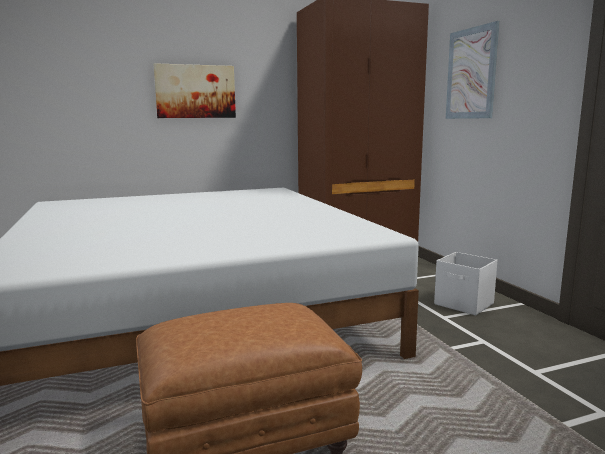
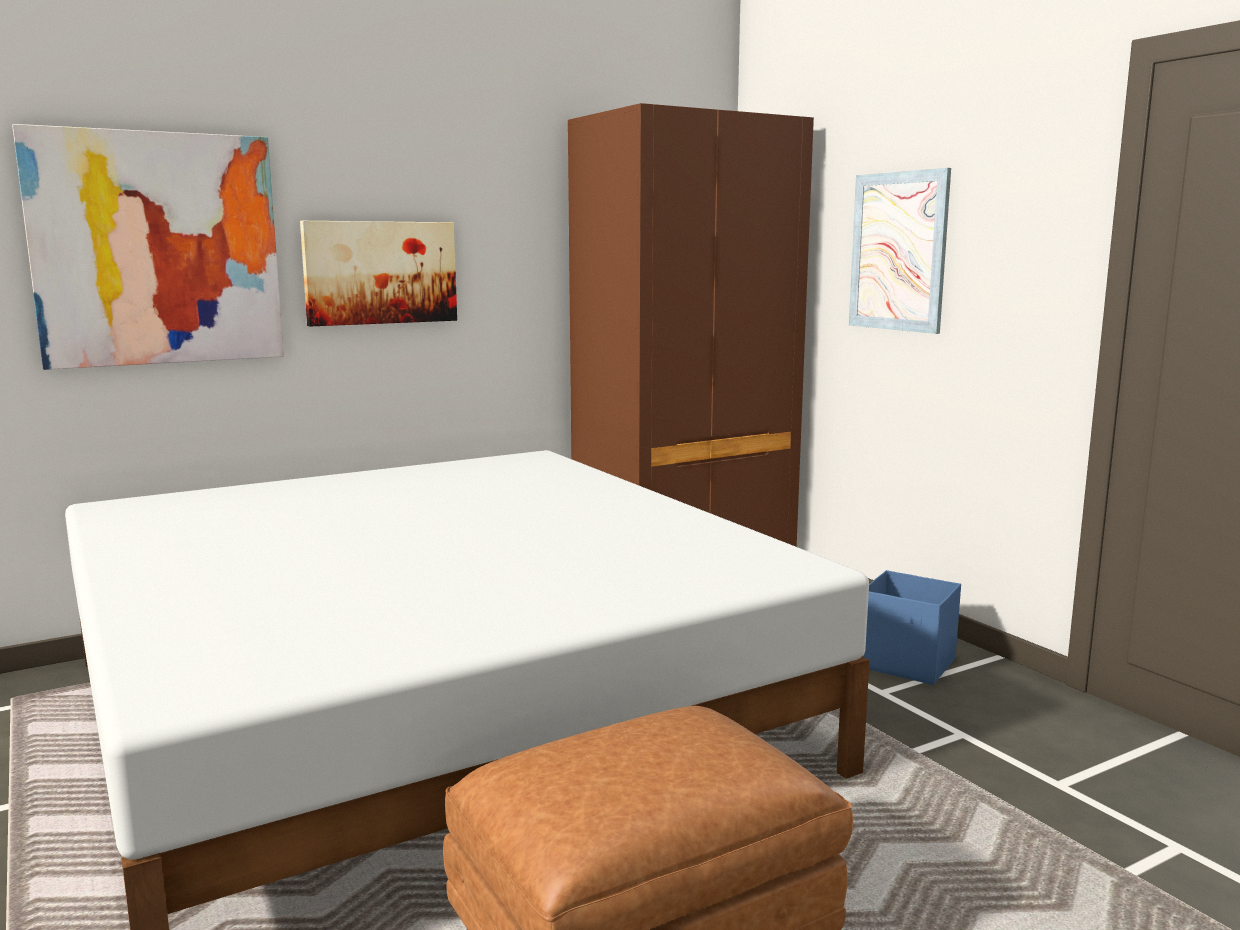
camera: 10 degrees left, 0 degrees up
(81, 77) = (157, 249): none -> picture
(464, 304) = (907, 664): white storage box -> blue storage box

